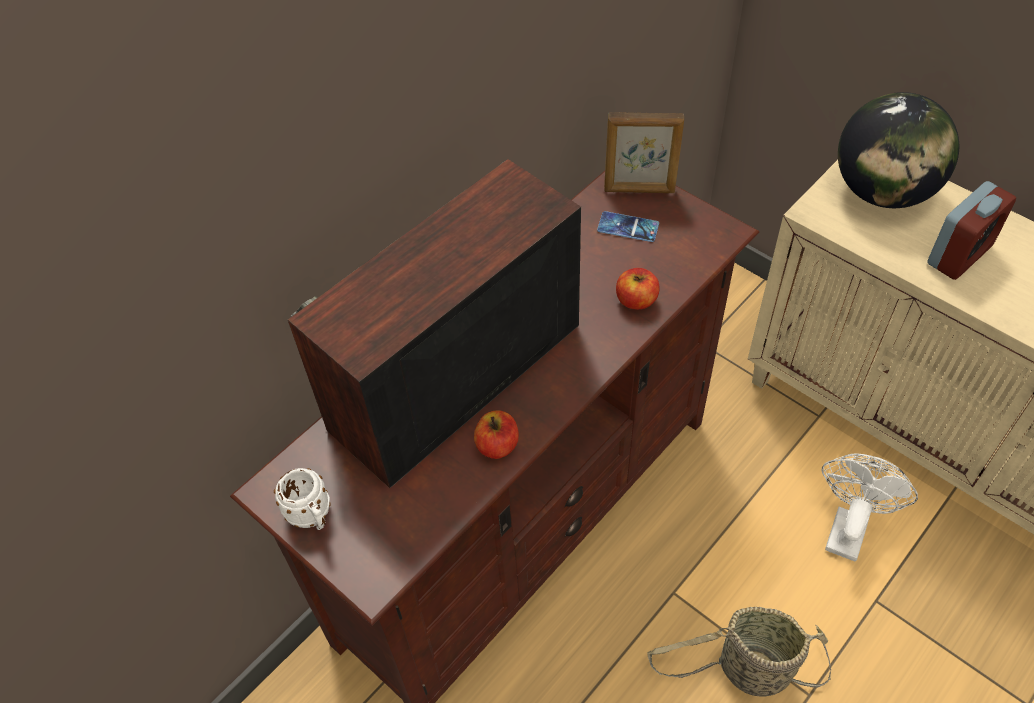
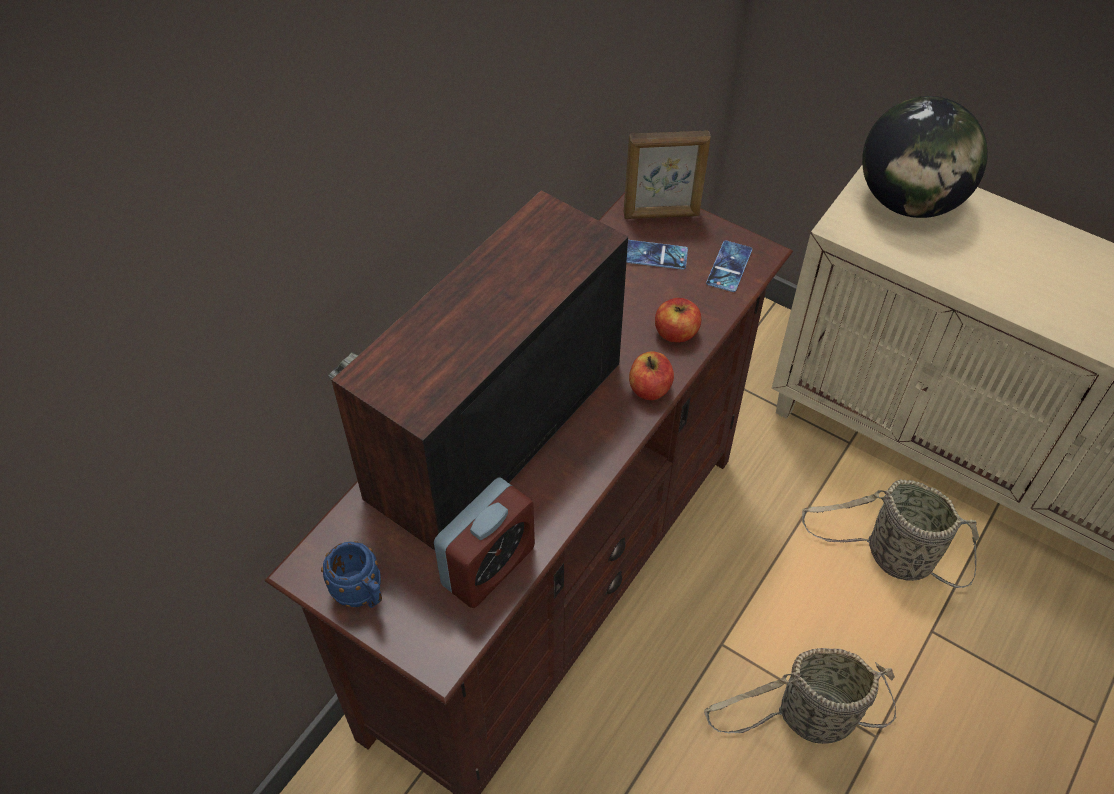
camera: 10 degrees left, 0 degrees up
(313, 517) = (362, 594): white mug -> blue mug
(497, 445) = (552, 499): apple -> apple (650, 388)
(695, 242) = (729, 266): none -> phone
(847, 526) = (893, 556): white fan -> basket
(959, 255) = (995, 262): alarm clock -> alarm clock (488, 566)

